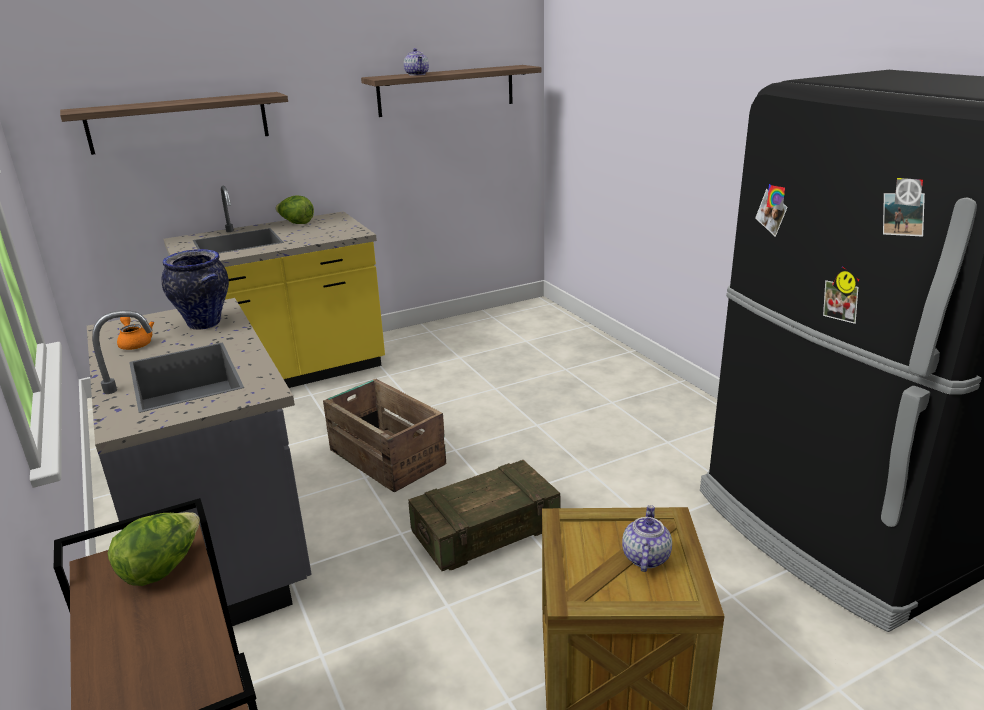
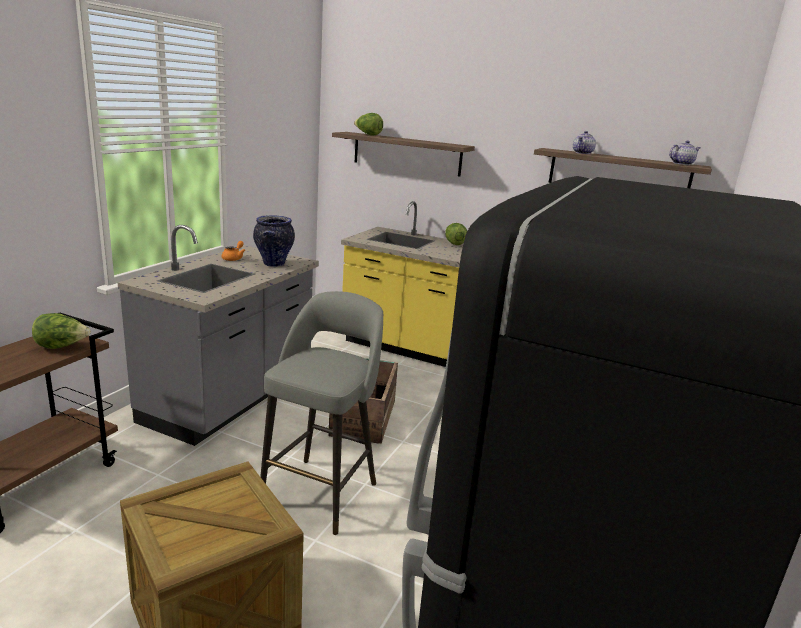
camera: 50 degrees right, 5 degrees down
(116, 106) = (368, 135): none -> lettuce
(486, 532) = (321, 492): crate -> grey stool
(645, 557) = (216, 527): teapot -> teapot (681, 164)

